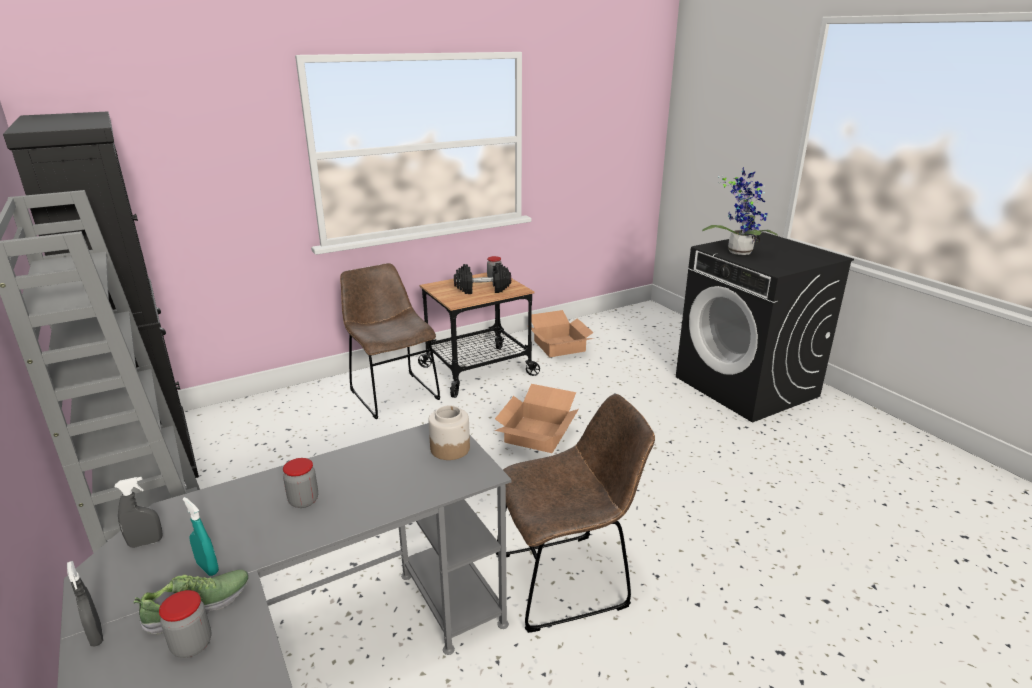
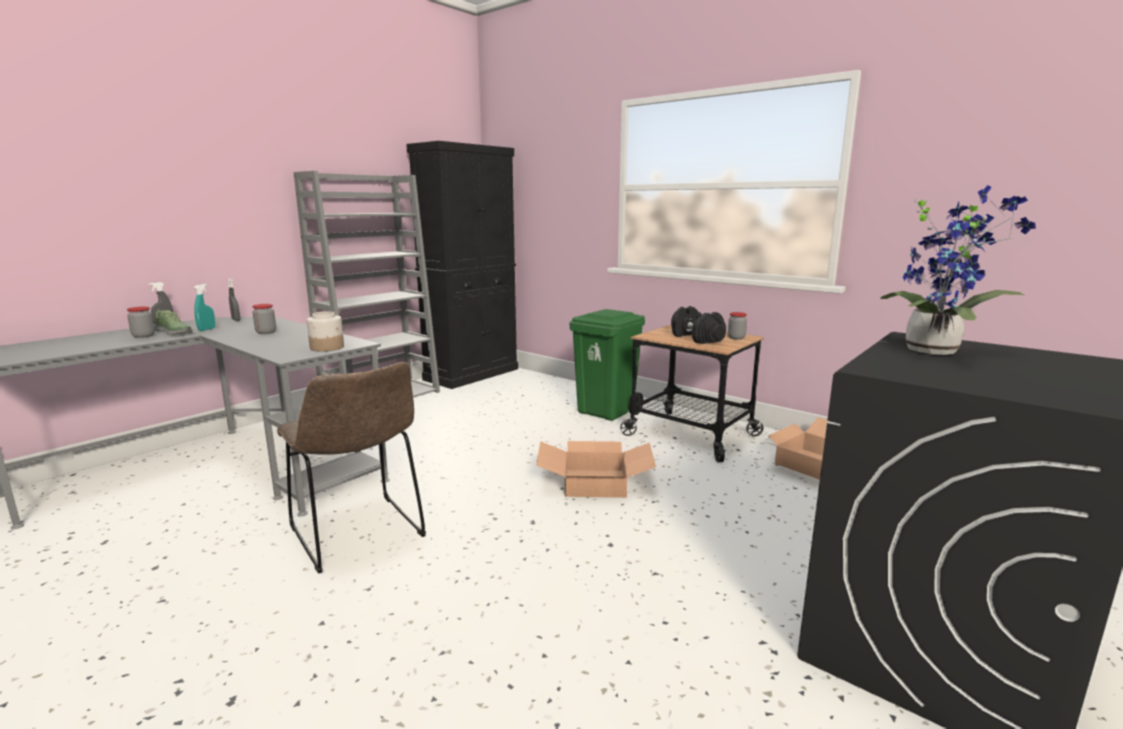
camera: 70 degrees right, 10 degrees down
(392, 393) = (607, 412): brown chair -> green trash can

